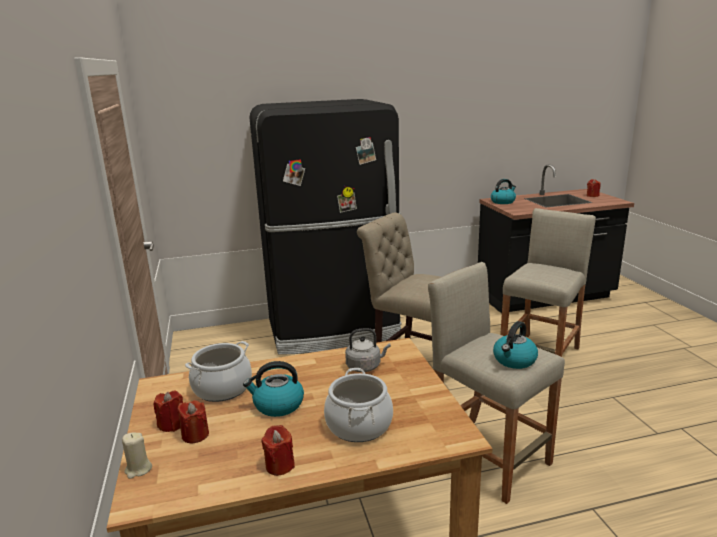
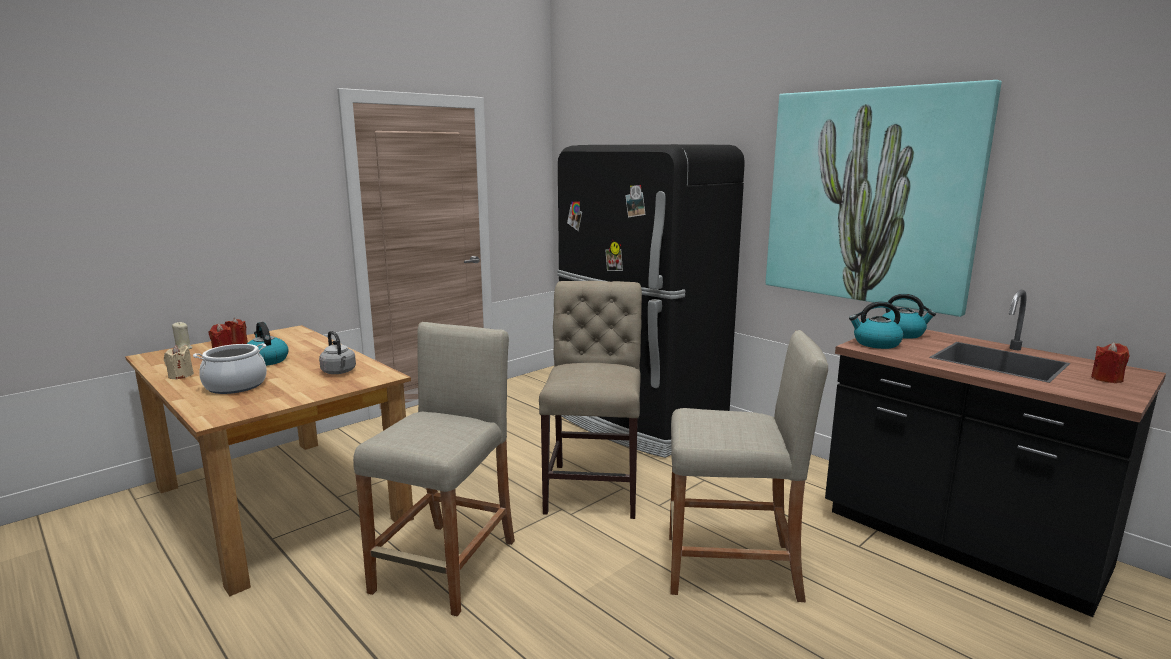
camera: 60 degrees right, 5 degrees down
(222, 388) = (290, 344): cooking pot -> none
(280, 465) = (180, 376): red candle -> beige candle
(457, 126) = (869, 197): none -> picture
(514, 360) = (408, 435): kettle -> kettle (876, 343)

